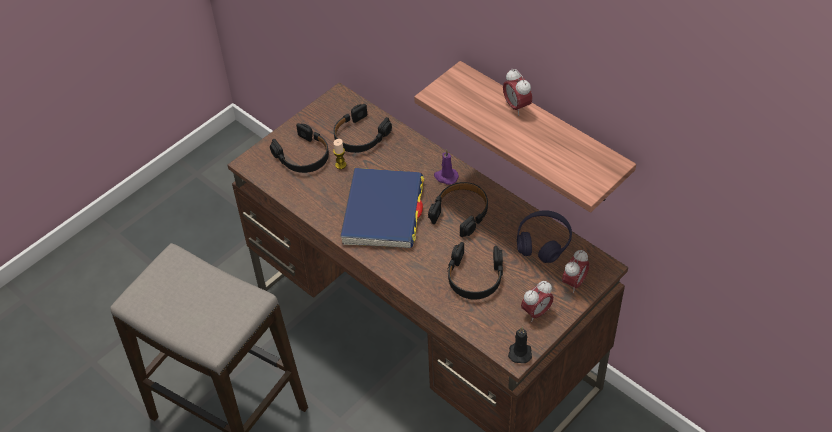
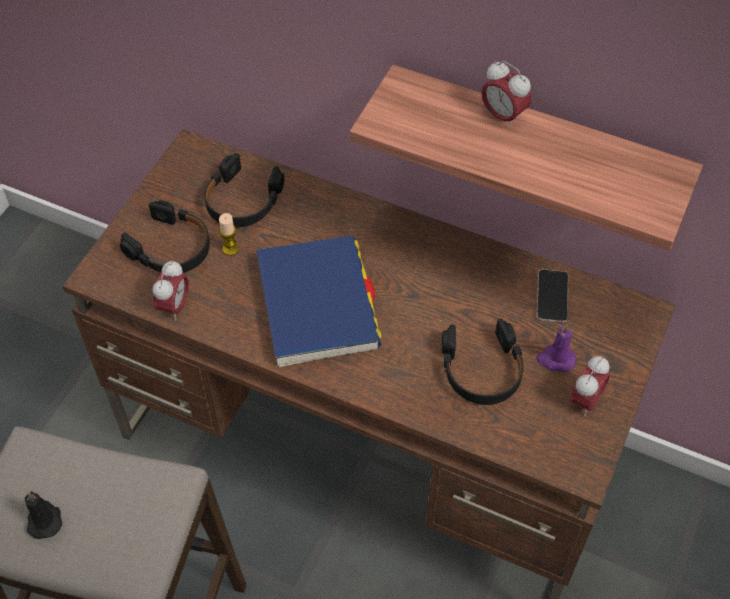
camera: 20 degrees left, 5 degrees up
(445, 177) = (384, 233): purple candle -> purple candle (555, 359)
(461, 212) = (425, 280): black headphones -> none
(520, 352) = (587, 465): black candle -> black candle (45, 520)
(543, 242) = (552, 296): purple headphones -> phone
(574, 283) = (617, 344): alarm clock -> alarm clock (174, 306)

